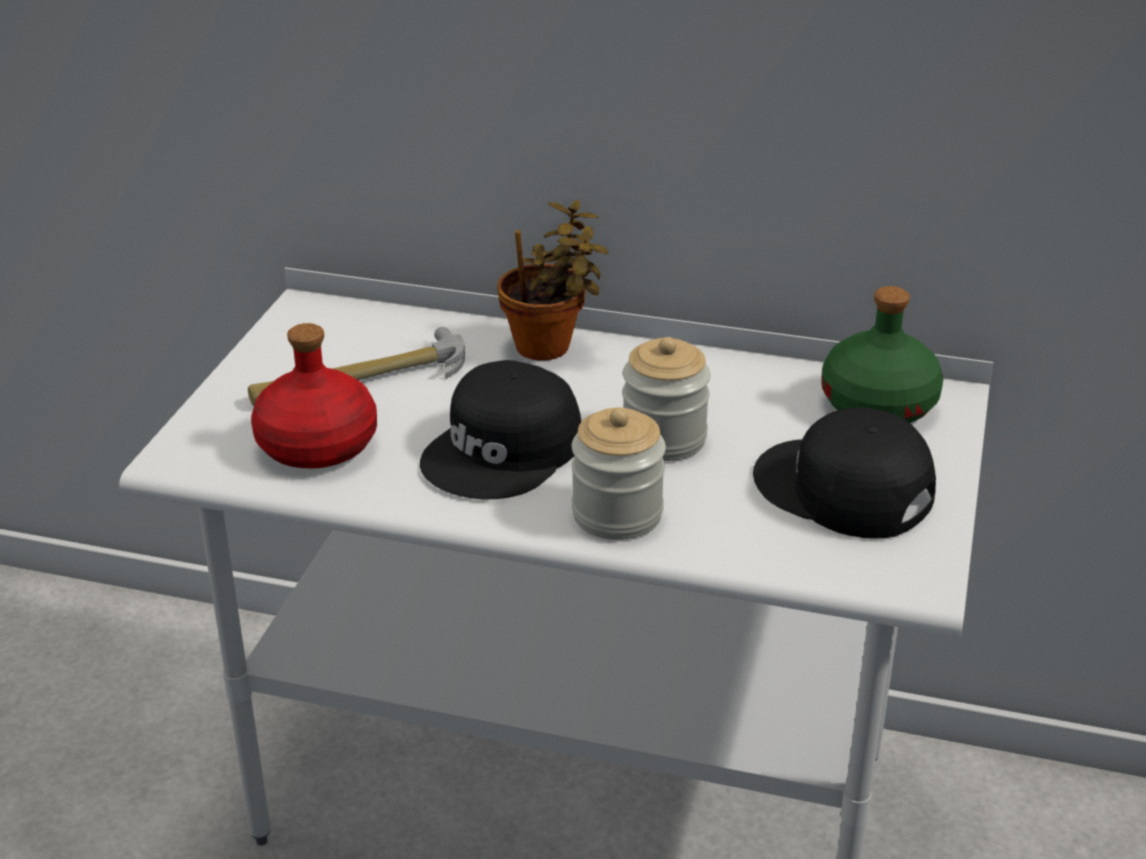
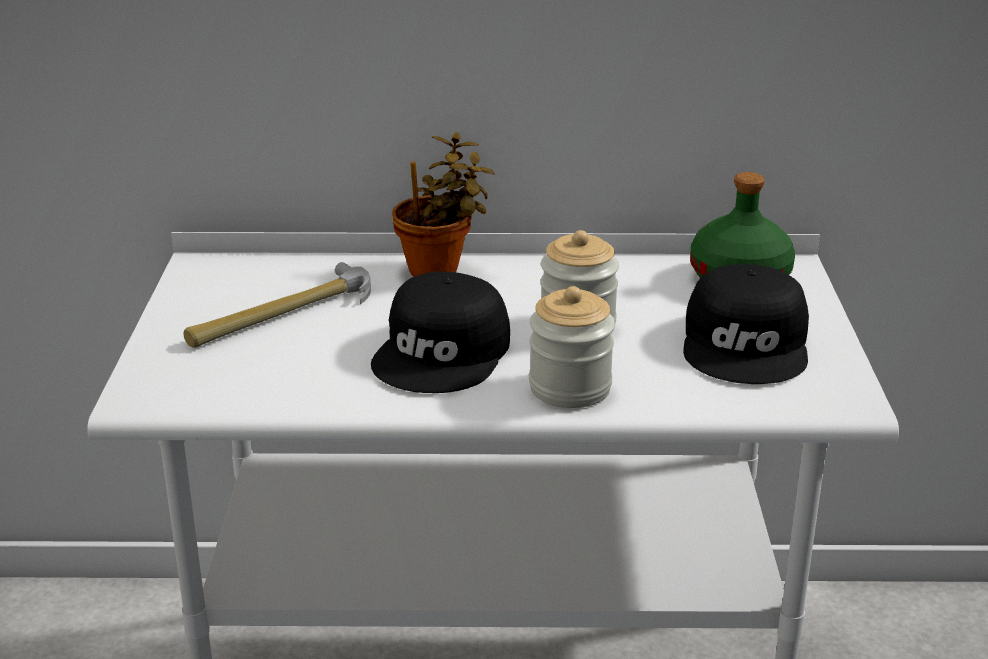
camera: 15 degrees left, 5 degrees down
(316, 445) = (268, 371): red bottle -> none
(842, 490) = (747, 344): black cap -> black cap turned 105 degrees counterclockwise

